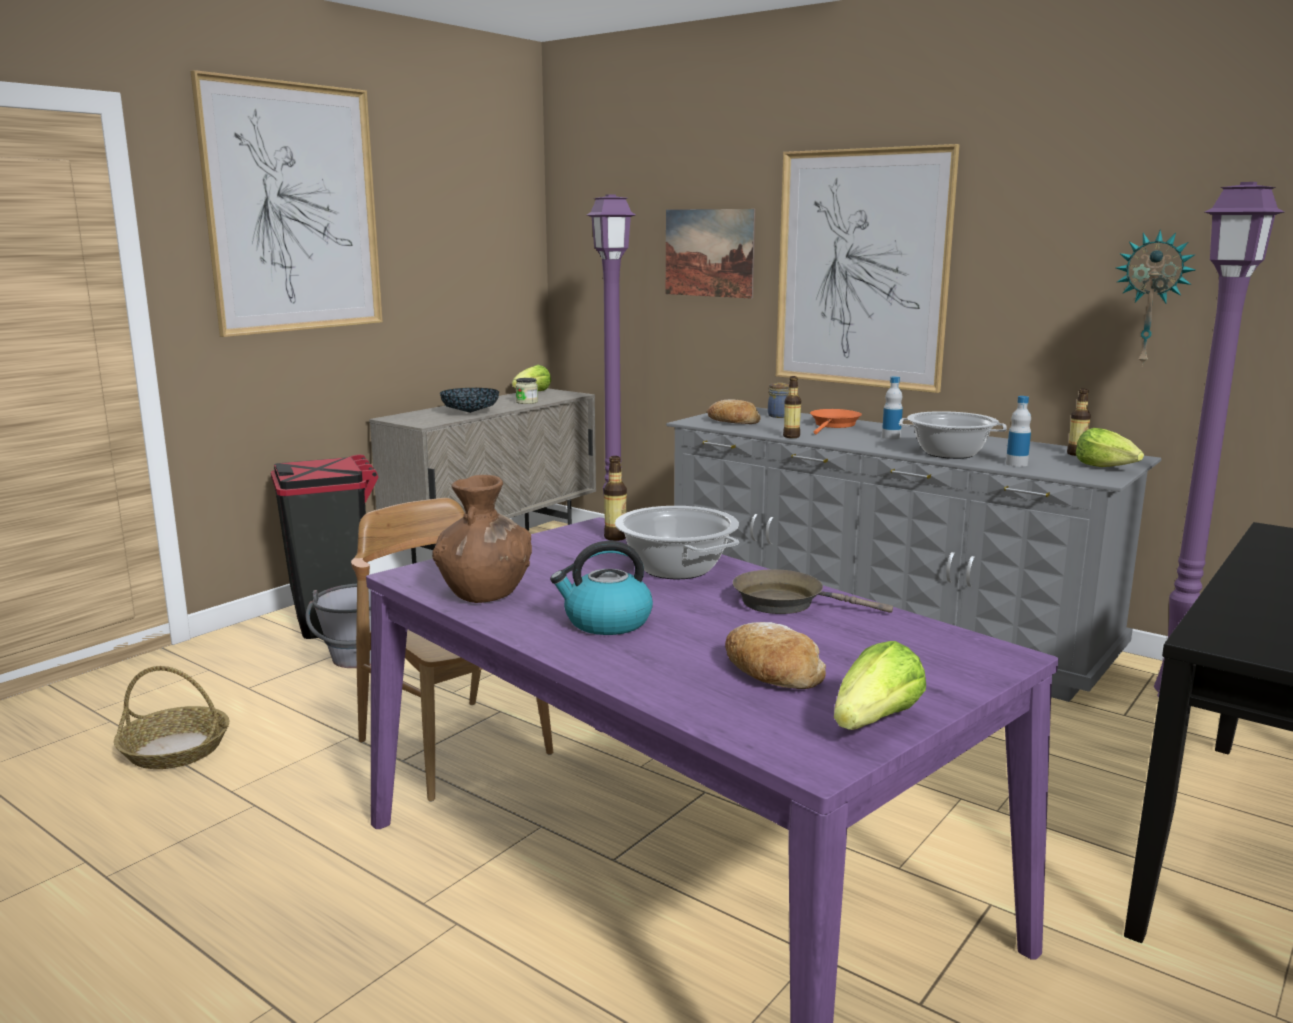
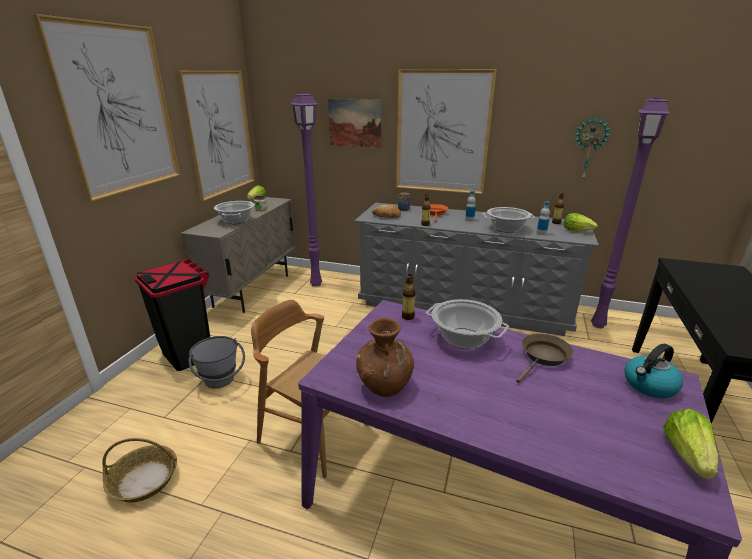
camera: 20 degrees left, 10 degrees up
(470, 412) = (236, 221): bowl -> cooking pot
(473, 265) = (220, 133): none -> picture
(606, 622) = (475, 397): kettle -> kettle (649, 386)
(771, 672) = (598, 423): bread -> none
(786, 603) = (543, 357): brown frying pan -> brown frying pan turned 135 degrees clockwise

